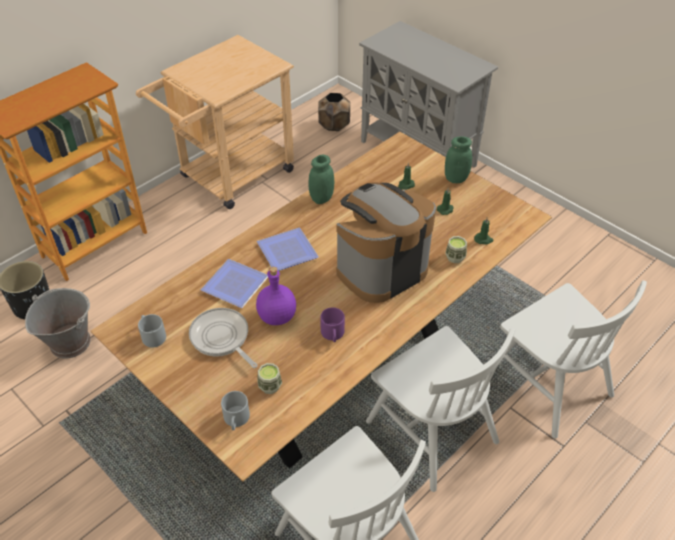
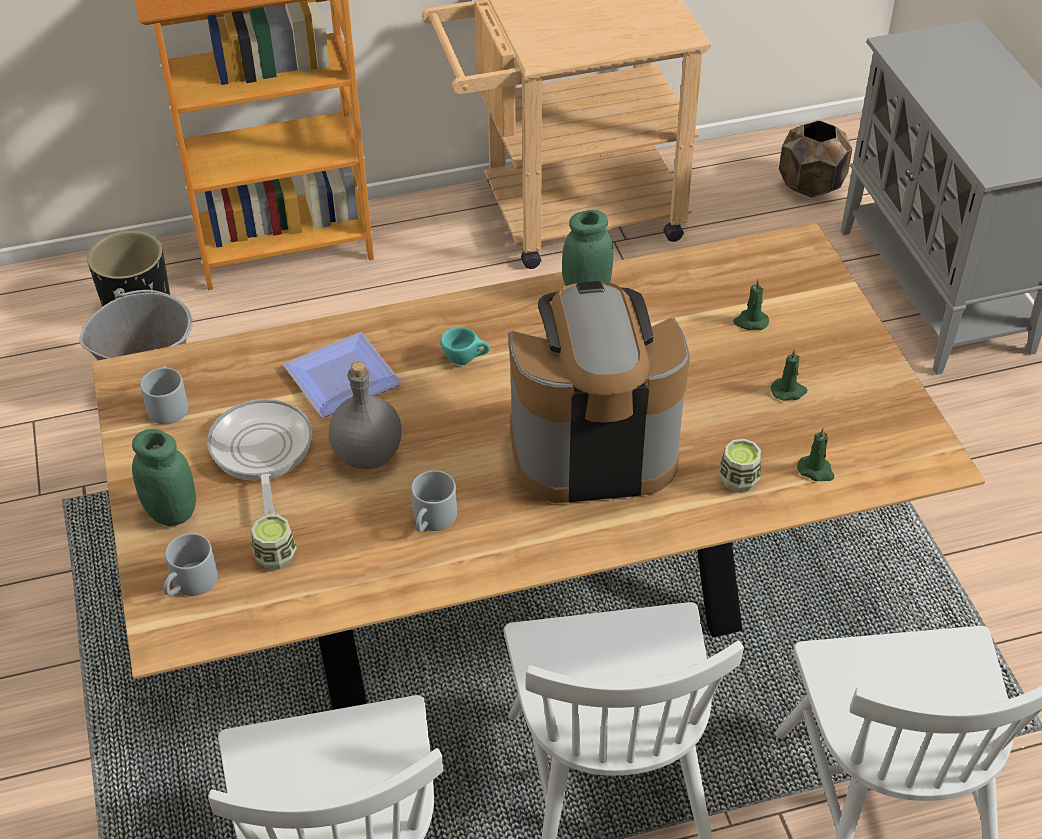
camera: 30 degrees right, 0 degrees up
(278, 317) = (368, 455): purple bottle -> grey bottle
(289, 252) = (466, 359): plate -> turquoise cup
(333, 334) = (432, 520): purple mug -> grey mug
(456, 178) = (853, 343): green jar -> green jar (172, 512)

